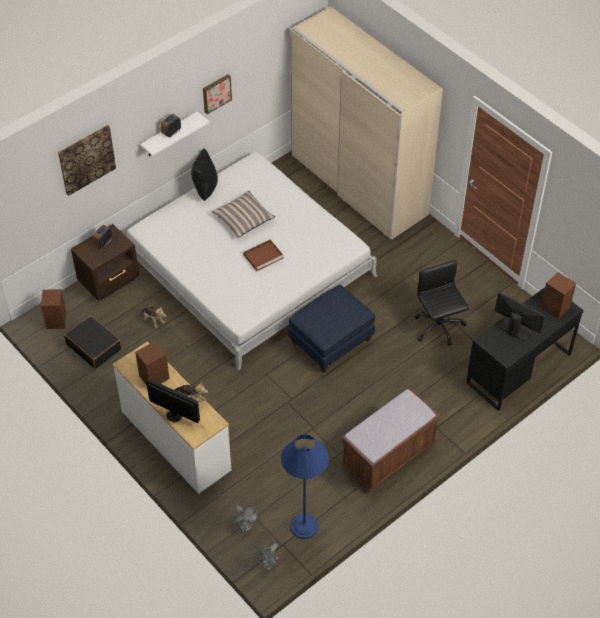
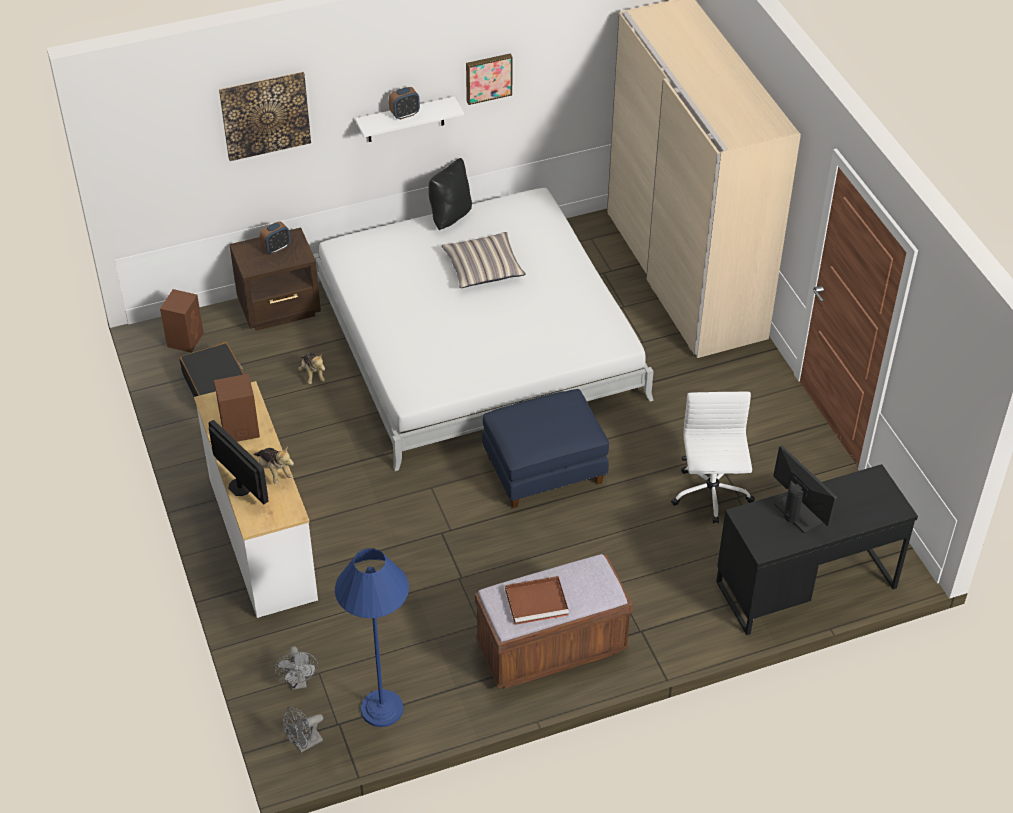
camera: 20 degrees right, 5 degrees down
(264, 256) = (487, 322): brown tray -> brown tray (538, 601)
(439, 328) = (711, 495): black office chair -> white office chair
(555, 308) = (875, 501): brown speaker -> none

